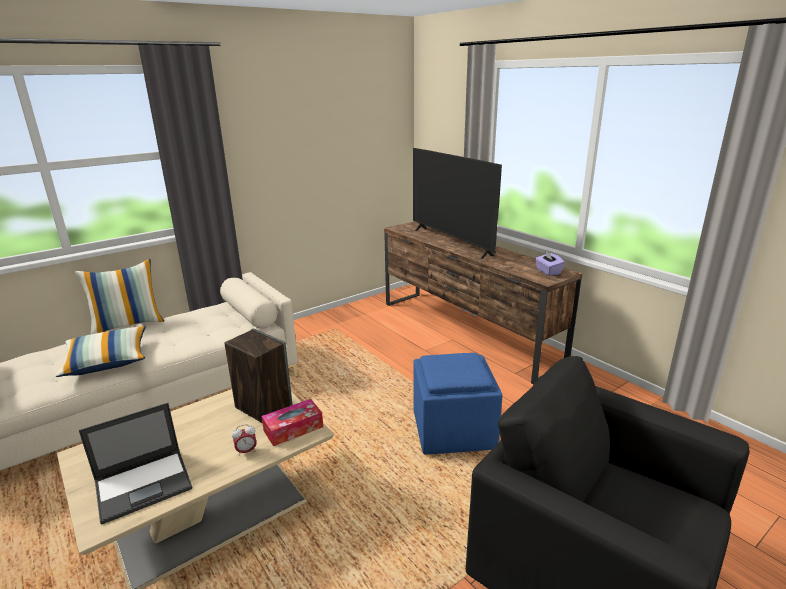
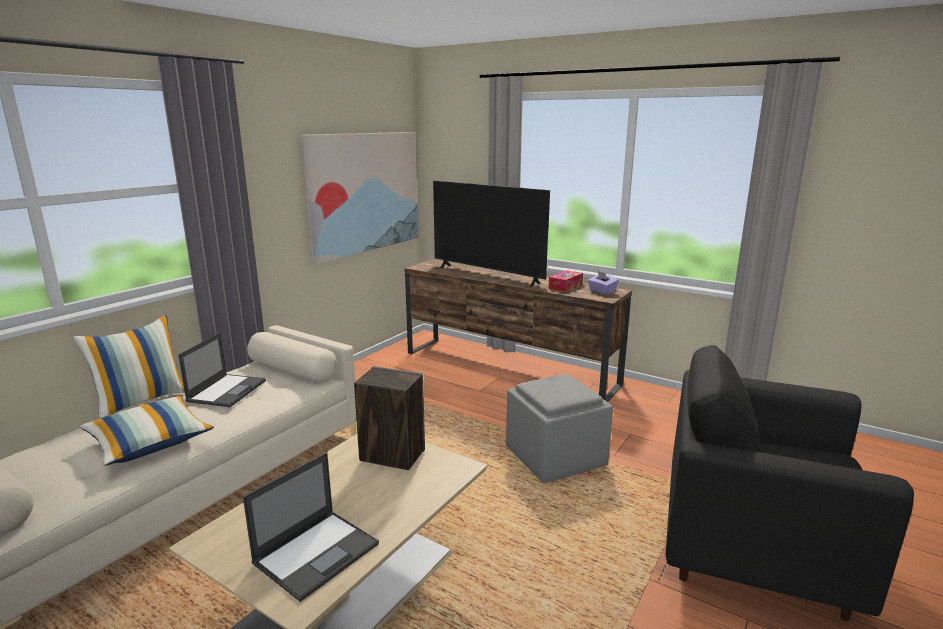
camera: 20 degrees left, 5 degrees down
(189, 325) = (227, 390): none -> laptop
(246, 451) = (409, 498): alarm clock -> none
(293, 429) = (442, 468): tissue box -> tissue box (565, 286)
(351, 157) = (365, 193): none -> picture
(452, 430) = (554, 457): blue ottoman -> grey ottoman

